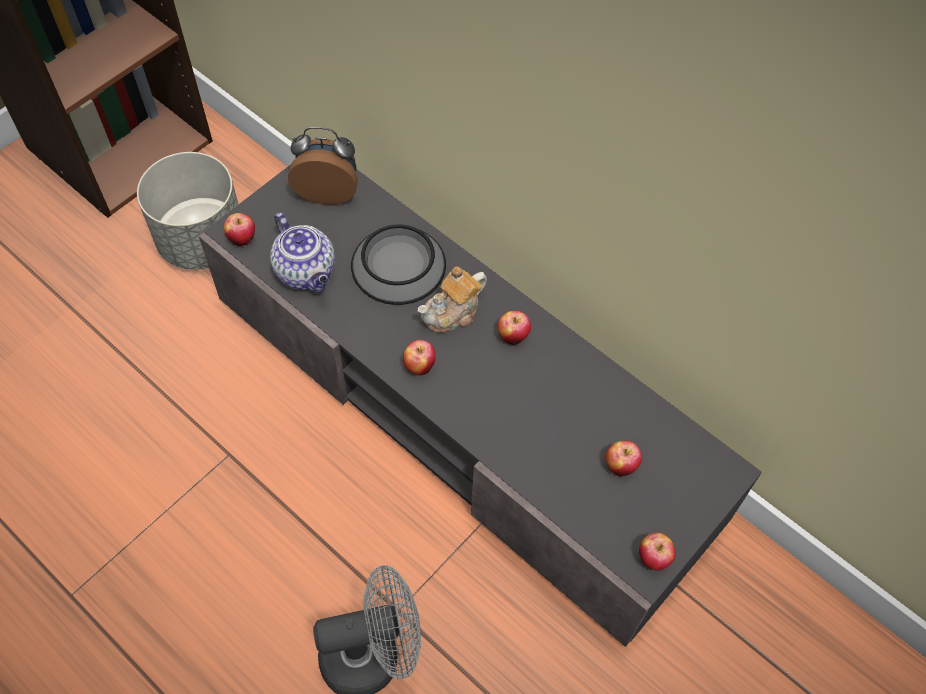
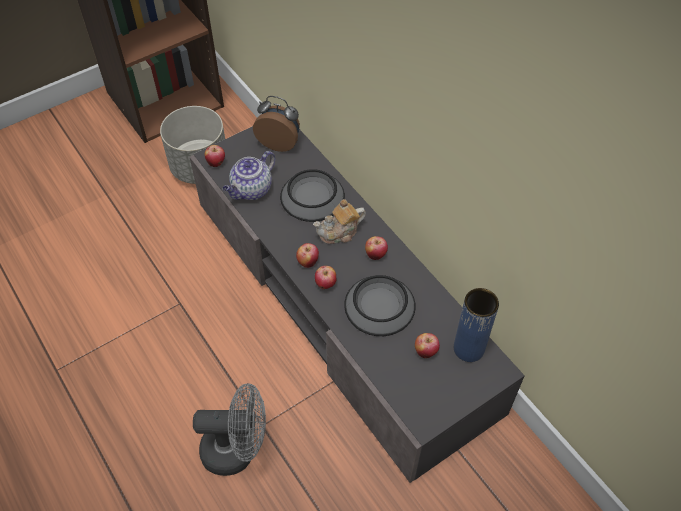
camera: 15 degrees right, 5 degrees down
(307, 272) = (251, 190): teapot -> teapot turned 60 degrees clockwise
(539, 411) = (380, 305): none -> bowl
(653, 558) = (431, 416): apple -> apple (326, 284)
(678, 449) = (469, 348): none -> blue vase

